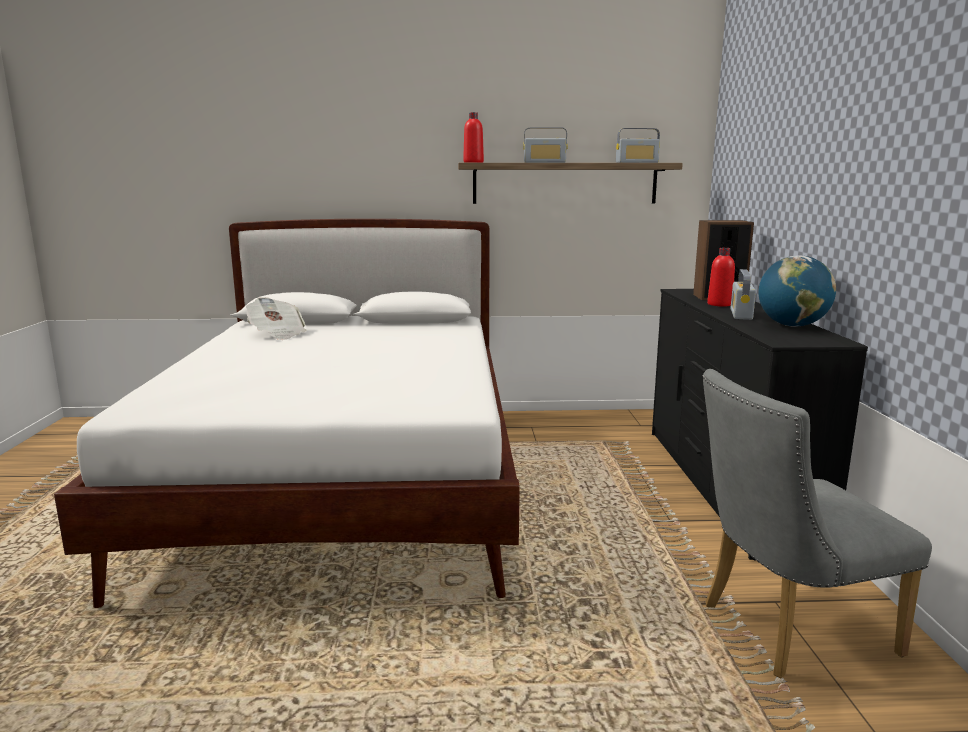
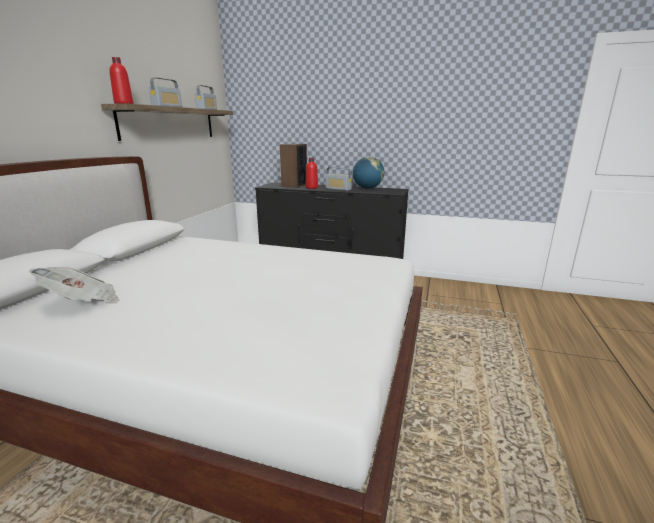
camera: 70 degrees left, 5 degrees up
(785, 630) = (446, 298): grey chair -> none

